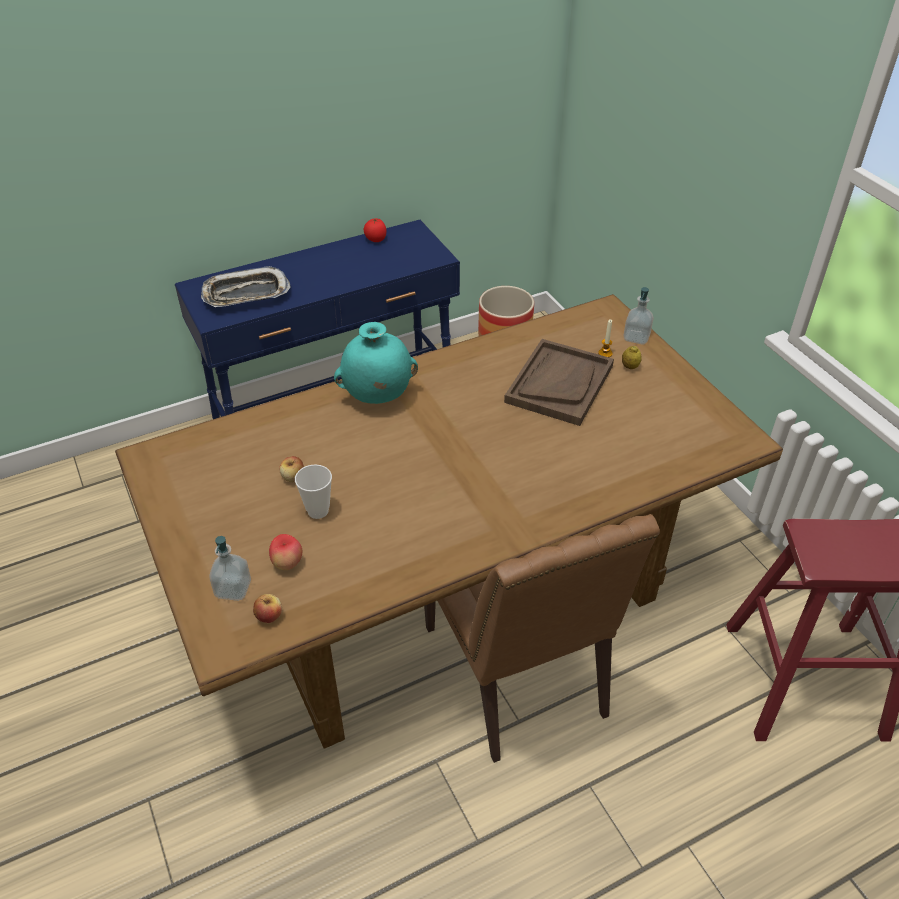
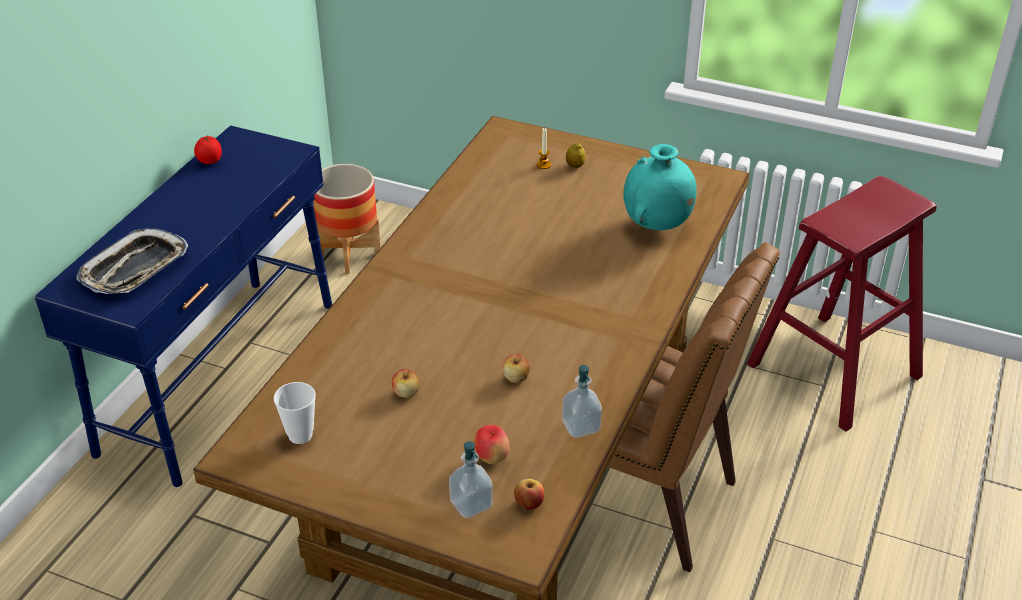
camera: 40 degrees left, 5 degrees down
(318, 511) = (463, 405): cup -> cup (300, 435)
(377, 397) = (396, 292): turquoise vase -> turquoise vase (656, 226)
(377, 513) = (516, 378): none -> apple
(559, 384) = (536, 205): brown tray -> none
(636, 337) = (553, 141): soap dispenser -> soap dispenser (580, 426)

